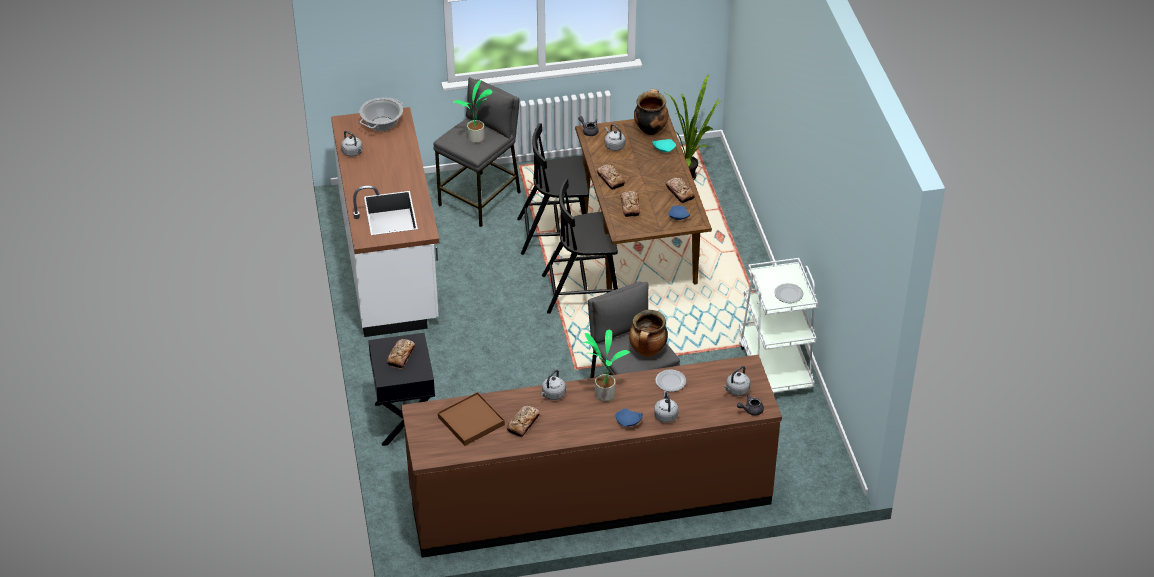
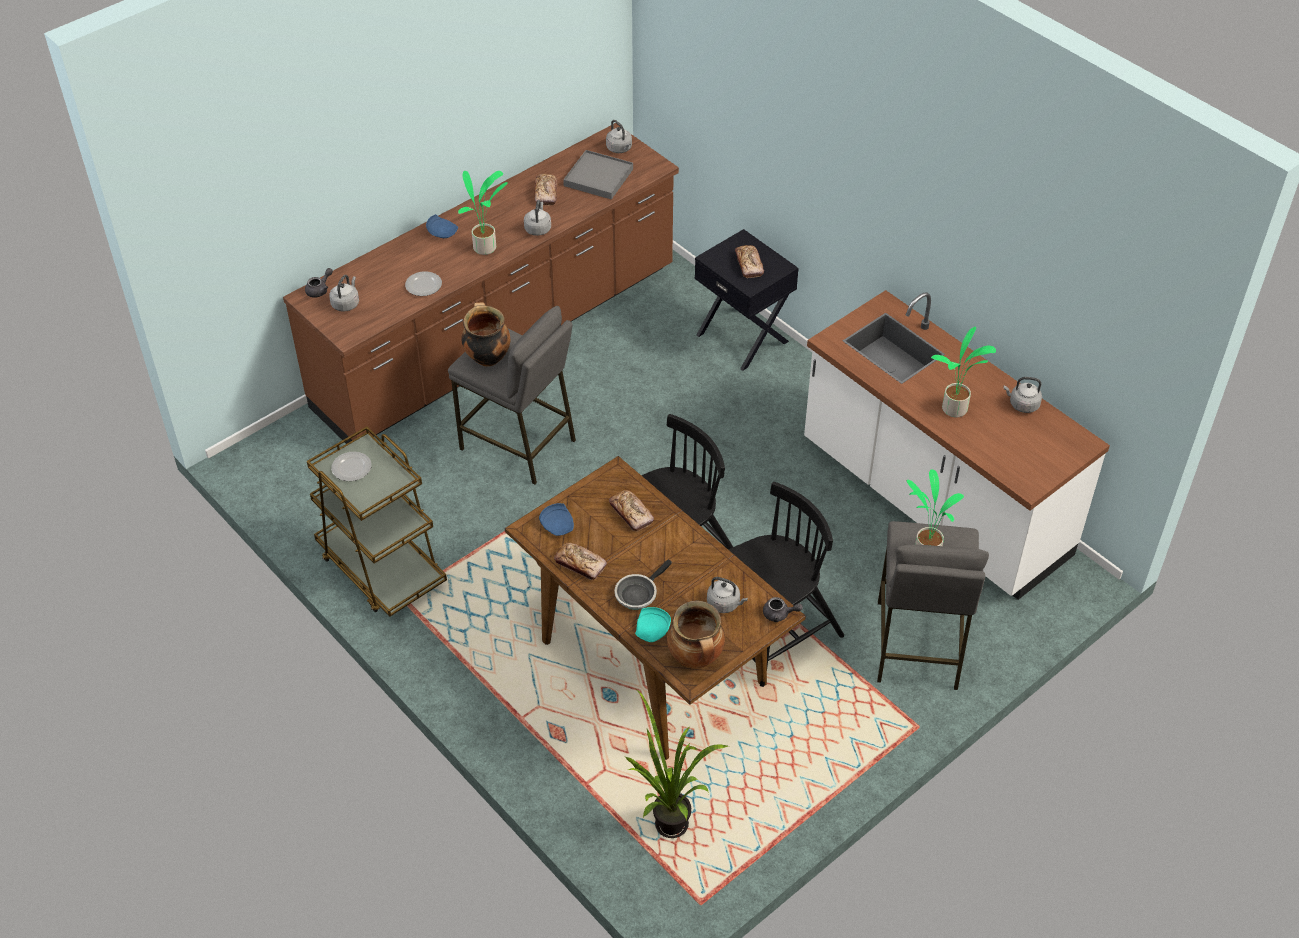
camera: 150 degrees right, 5 degrees up
(382, 124) = (1034, 461): cooking pot -> none
(395, 164) = (955, 410): none -> potted plant
(471, 421) = (598, 177): brown tray -> grey tray
(610, 179) = (687, 545): bread -> none
(658, 167) = (638, 593): none -> frying pan
(665, 415) = (408, 252): grey kettle -> grey kettle (620, 149)
(775, 365) = (381, 568): white cart -> brown cart

